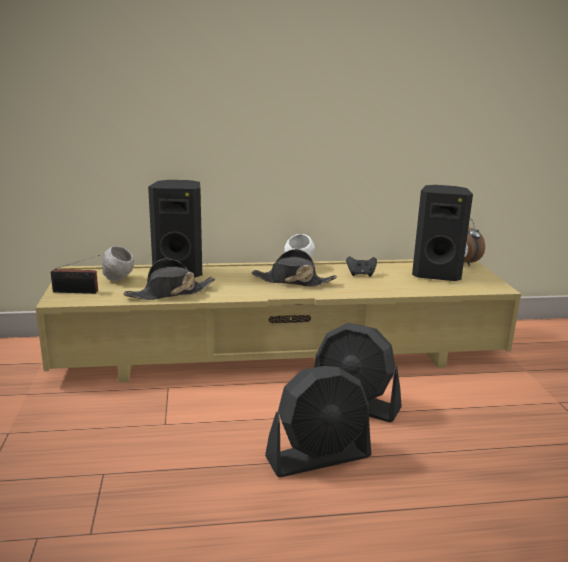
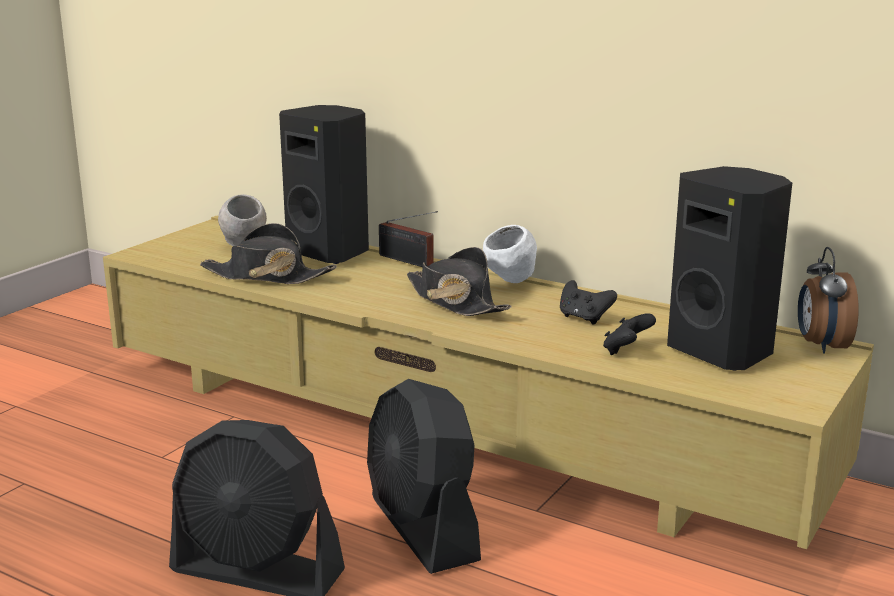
camera: 40 degrees right, 0 degrees up
(78, 292) = (175, 249): radio -> radio (408, 261)
(405, 284) = (626, 351): none -> black game controller

